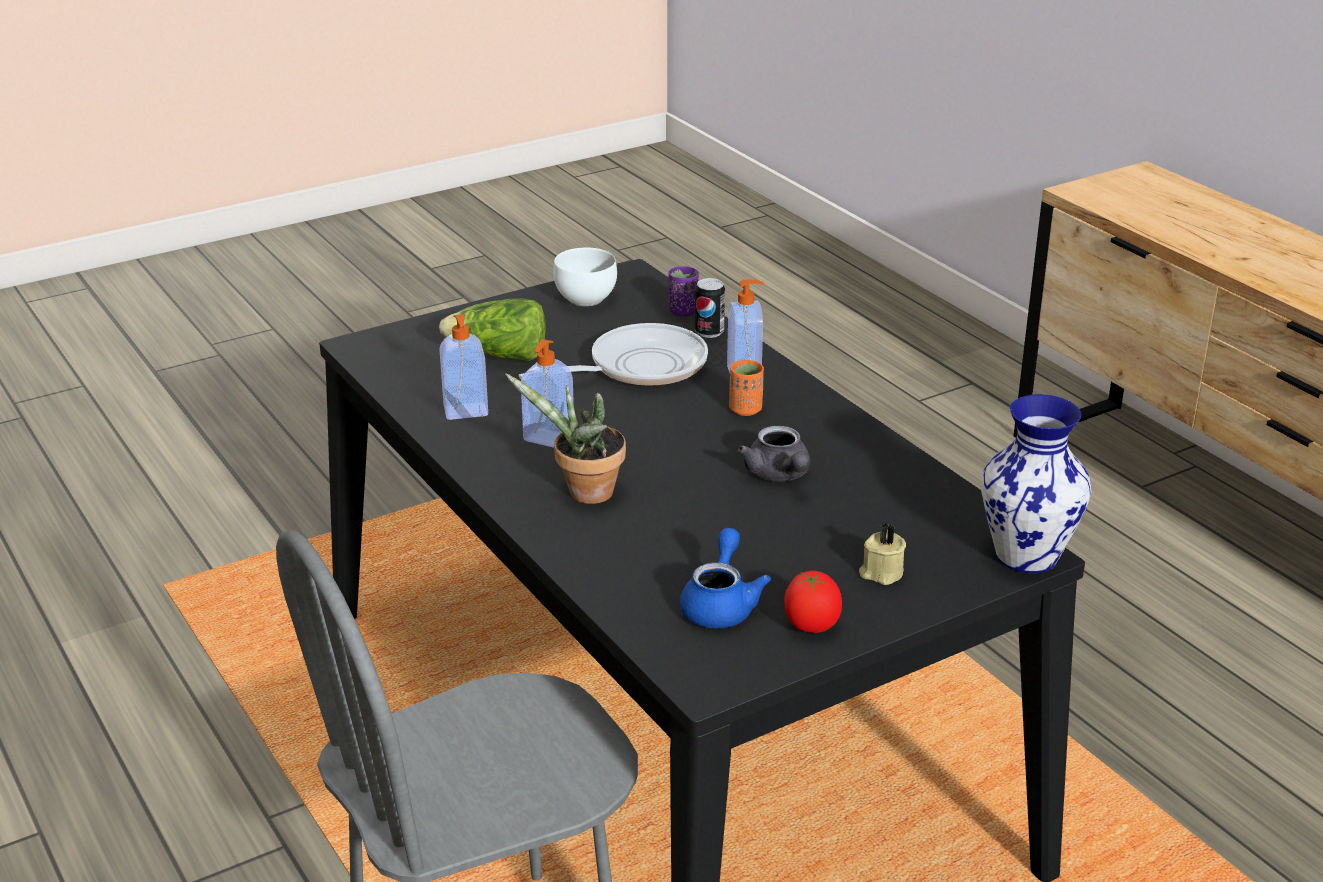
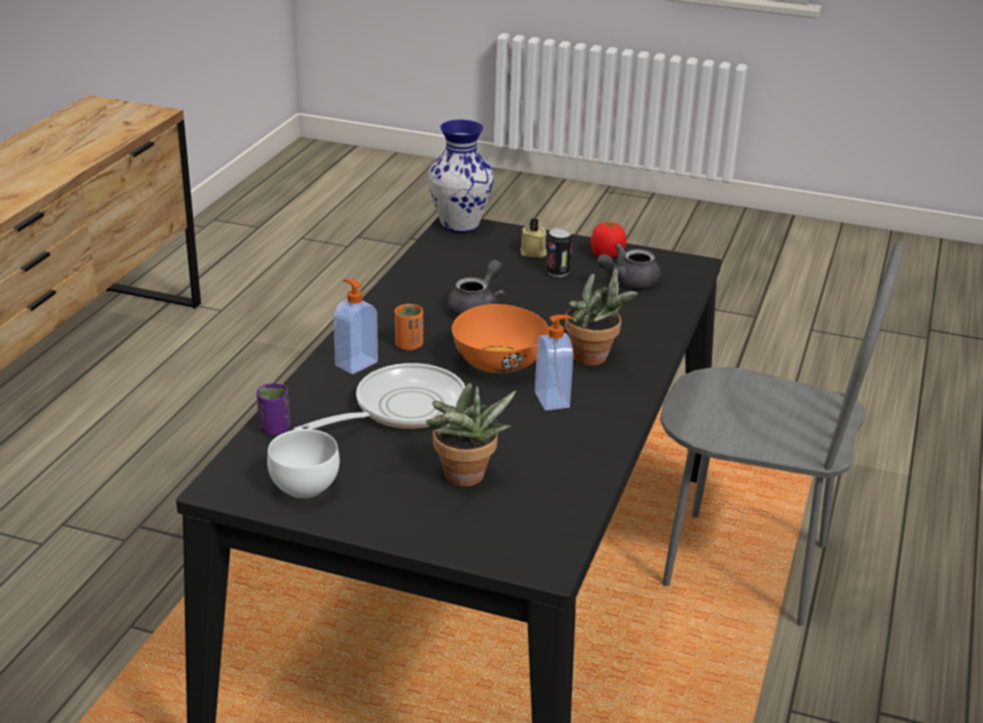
camera: 130 degrees left, 0 degrees up
(466, 412) = (568, 450): soap dispenser -> none
(499, 356) = (465, 479): lettuce -> potted plant
(638, 367) = (401, 409): frying pan -> frying pan turned 120 degrees clockwise
(649, 441) = (500, 363): none -> orange bowl
(709, 332) = (301, 403): can -> can (557, 272)
(721, 604) = (629, 281): blue teapot -> grey teapot

